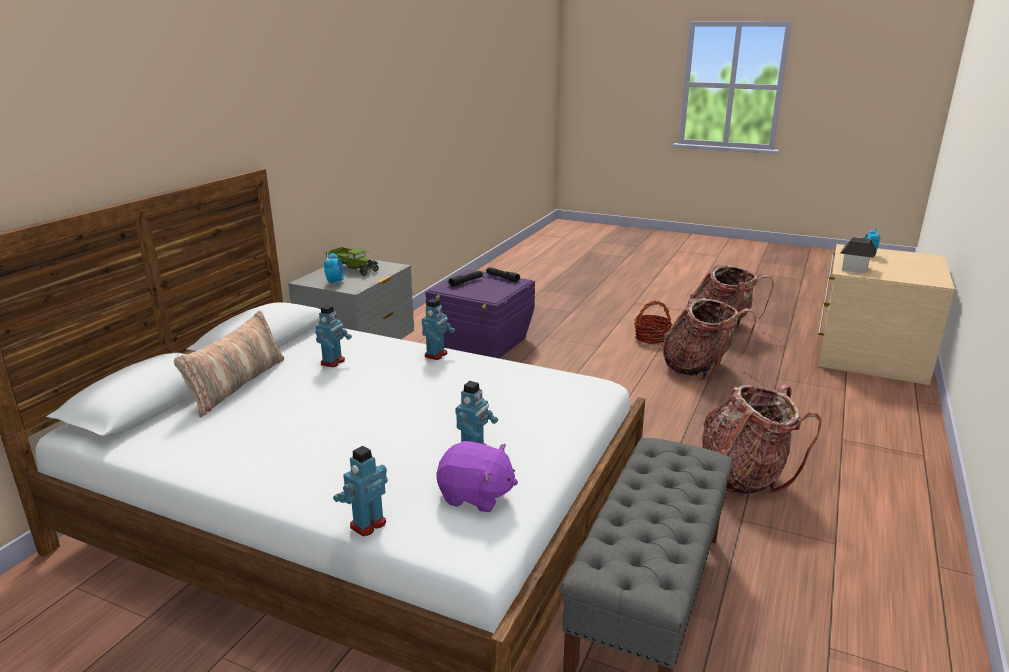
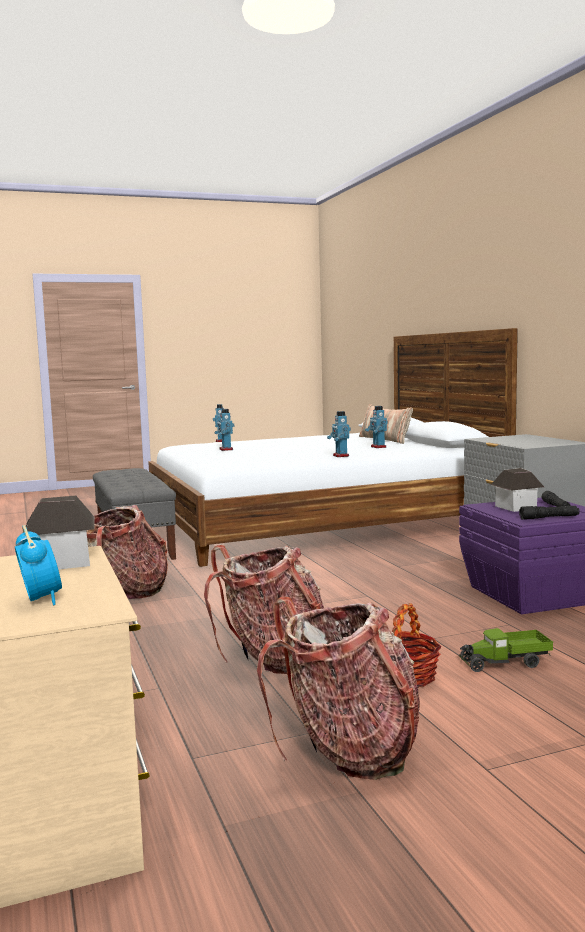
camera: 135 degrees right, 15 degrees down
(335, 282) = (505, 438): alarm clock -> none
(353, 269) = (539, 441): toy truck -> toy truck (505, 663)
(475, 496) = (198, 447): purple plush toy -> none
(483, 289) = (516, 507): none -> toy house

